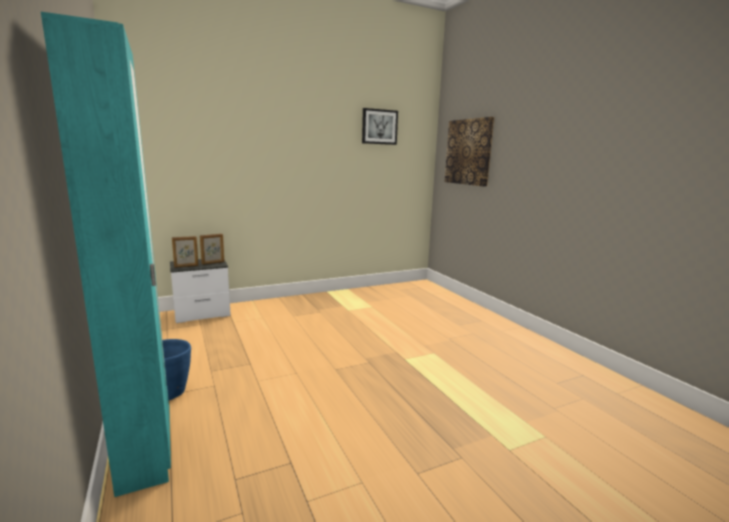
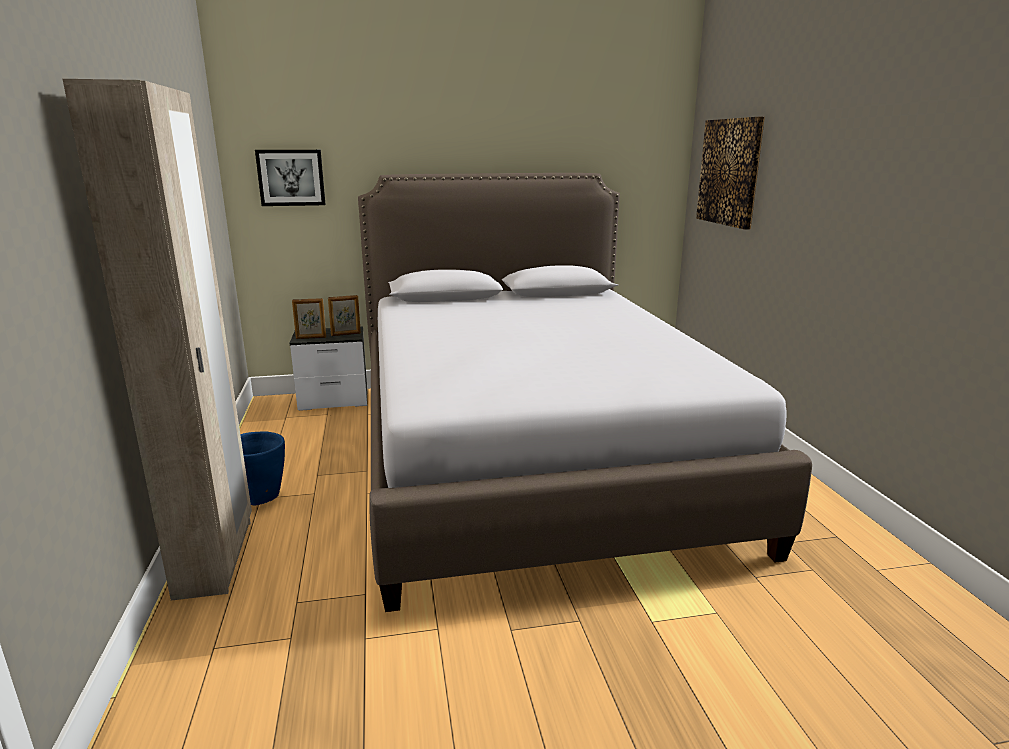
camera: 15 degrees right, 5 degrees up
(146, 450) = (216, 557): turquoise wardrobe -> beige wardrobe
(365, 340) = (529, 454): none -> bed
(379, 127) = (592, 134): picture -> picture (291, 177)

